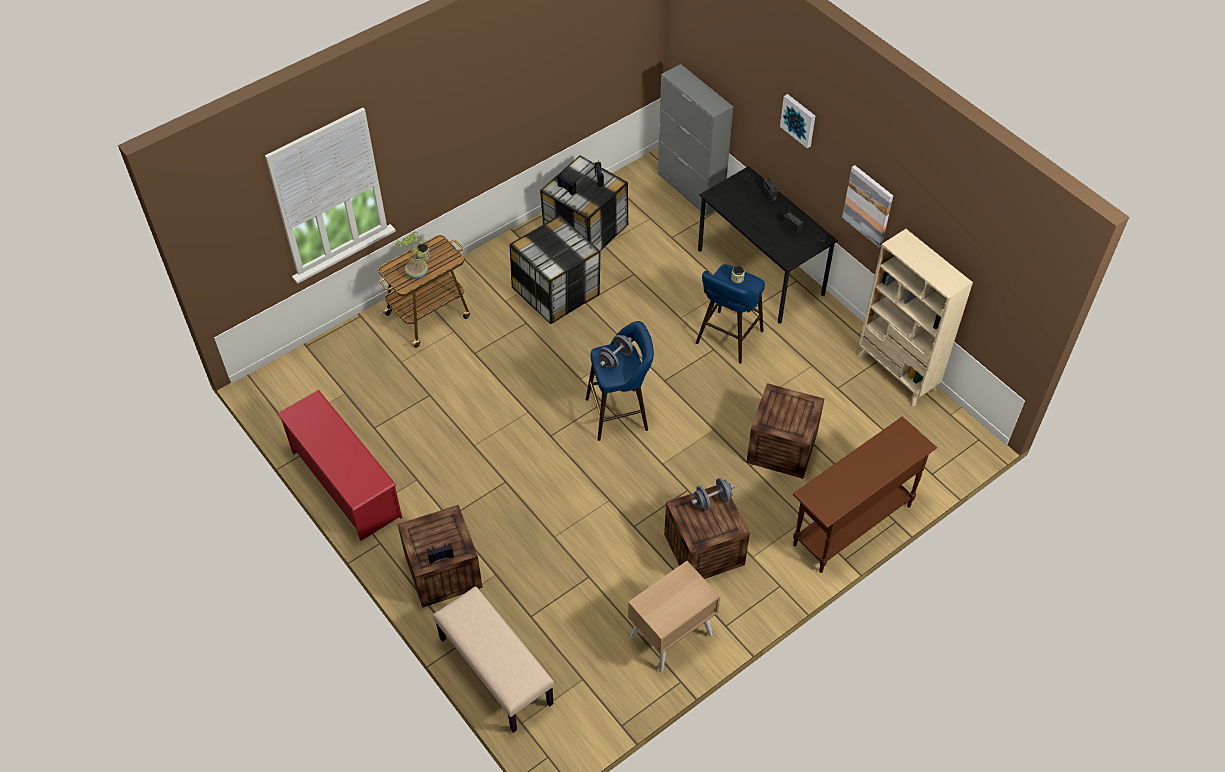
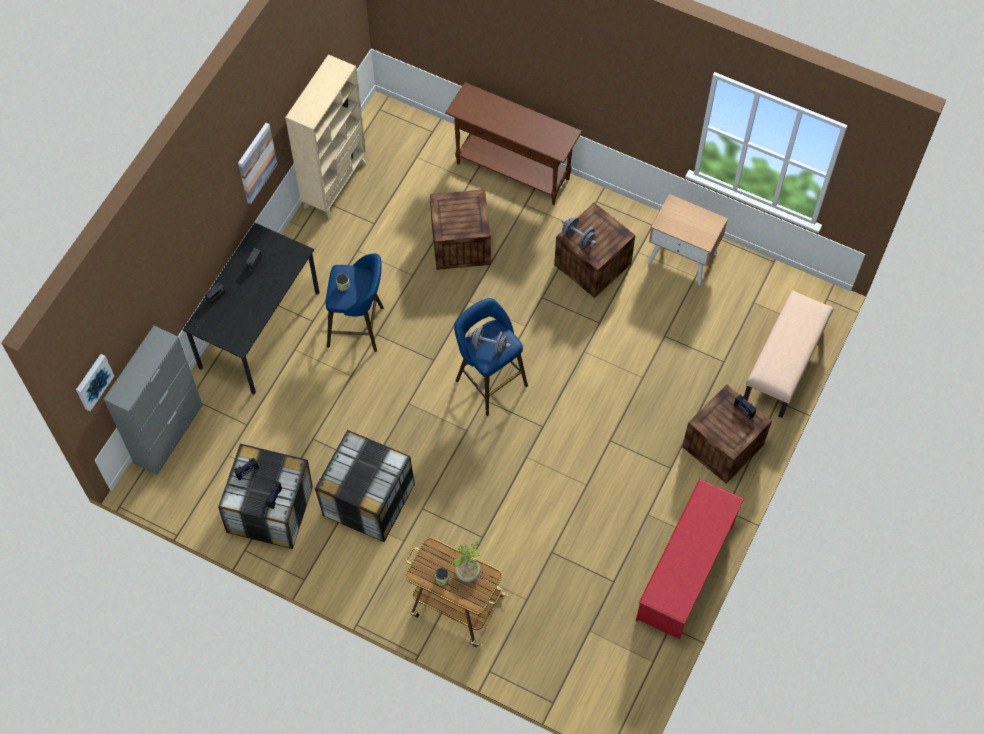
camera: 115 degrees left, 10 degrees up
(799, 120) = (194, 225): picture -> picture (93, 381)

